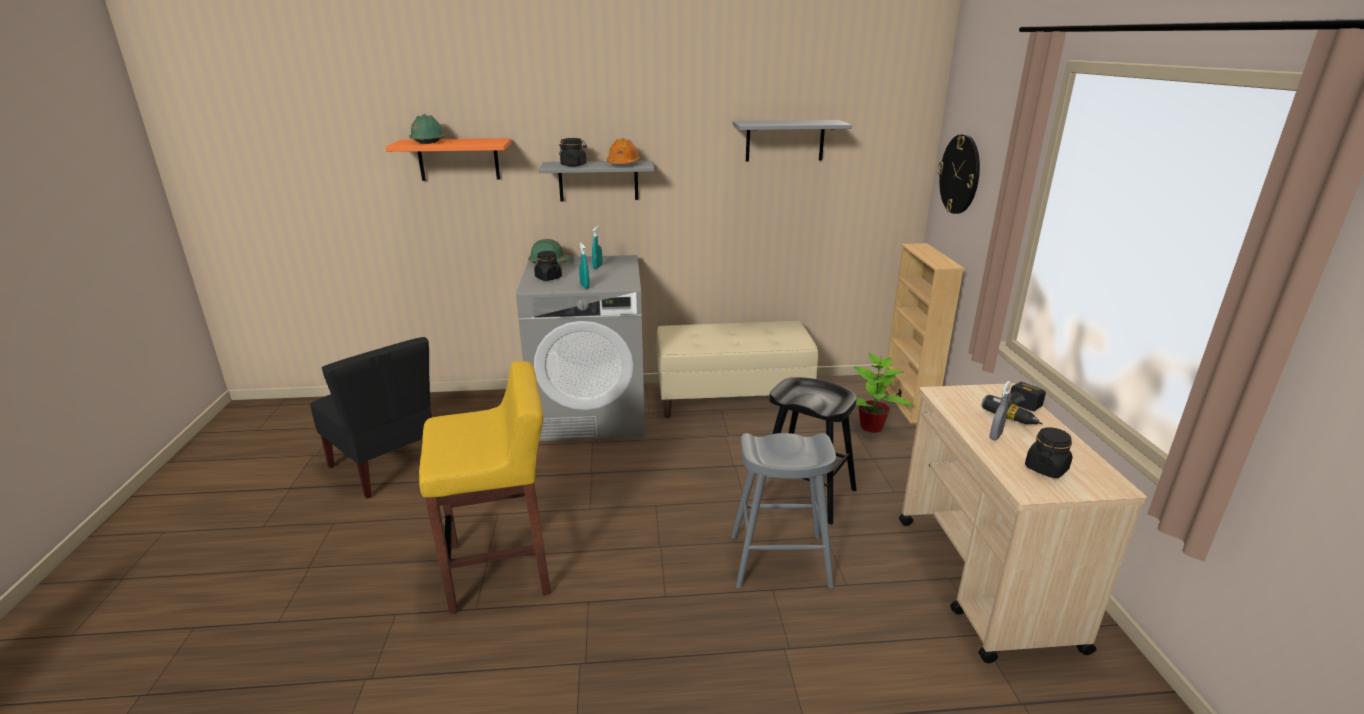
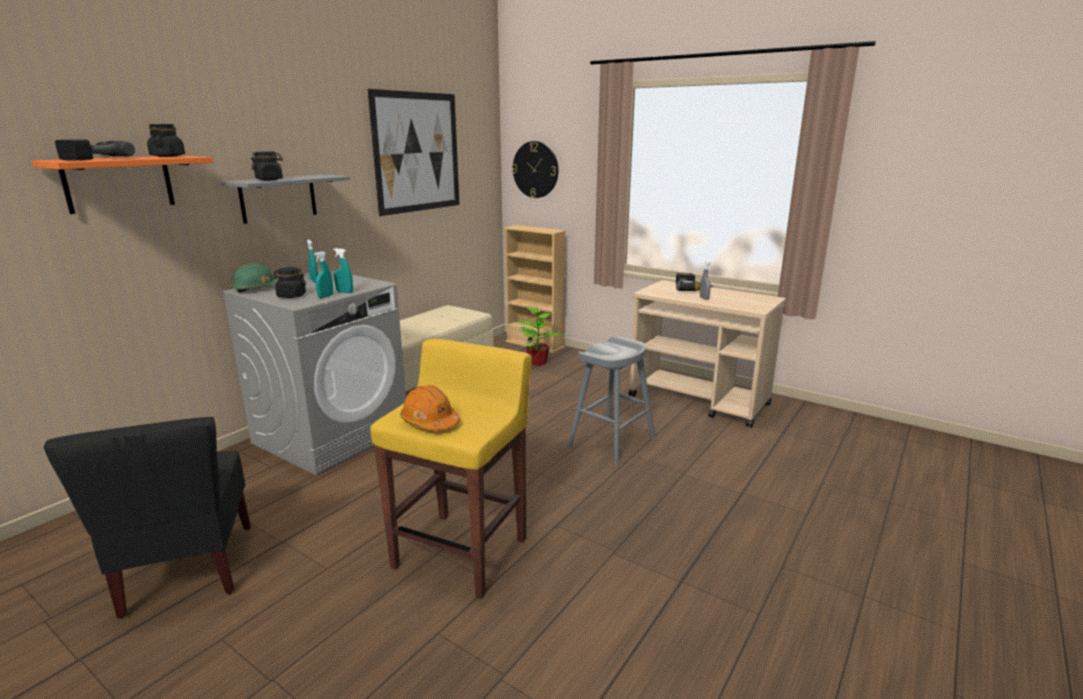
camera: 50 degrees left, 5 degrees down
(386, 466) = (187, 570): black chair -> black chair turned 75 degrees clockwise
(428, 141) = (93, 159): green hard hat -> power drill
(563, 286) = (325, 296): none -> turquoise spray bottle
(623, 164) = (314, 176): orange hard hat -> orange hard hat (430, 422)
(785, 140) = (417, 152): grey shelf -> picture
(805, 493) = (564, 407): black stool -> none
(1046, 468) = (743, 301): black jar -> black jar (168, 156)

